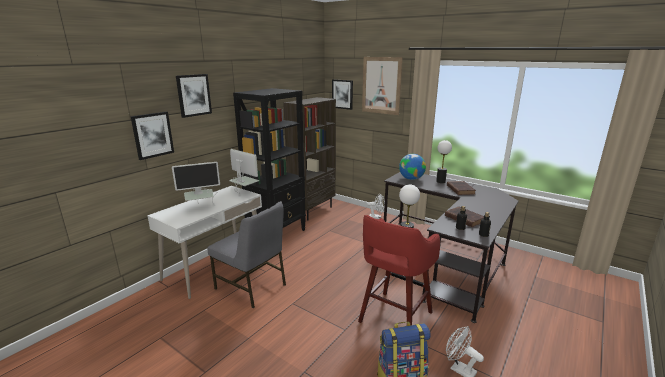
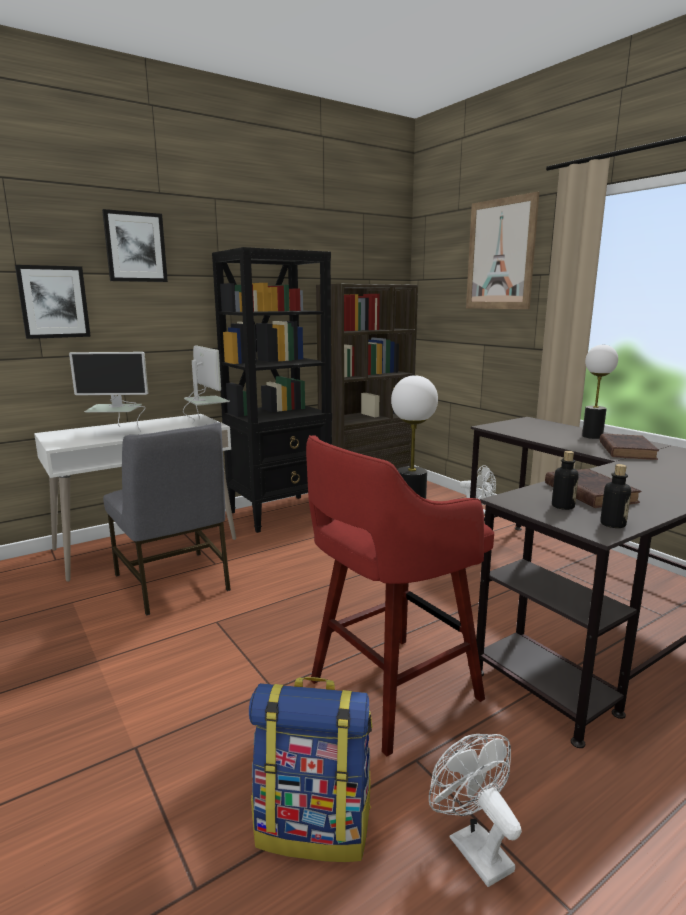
camera: 20 degrees right, 5 degrees down
(342, 94) = (436, 280): picture -> none
(411, 179) = (530, 428): globe -> none

